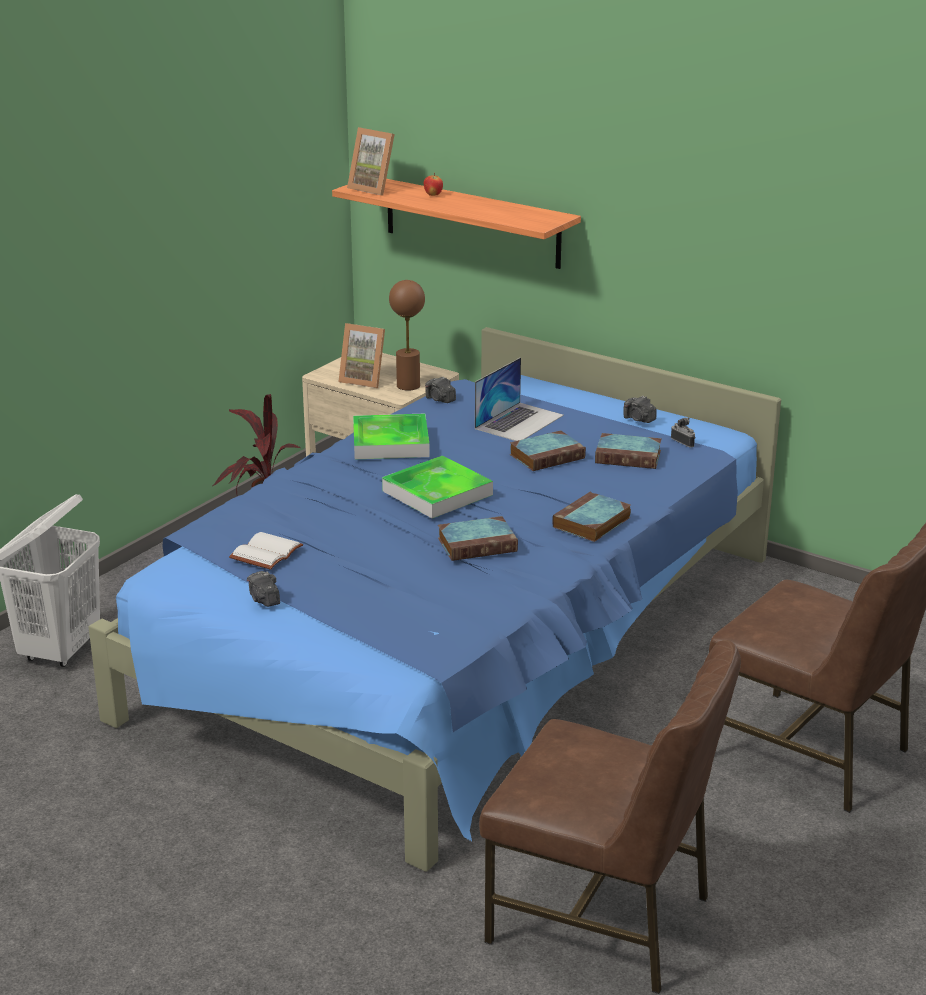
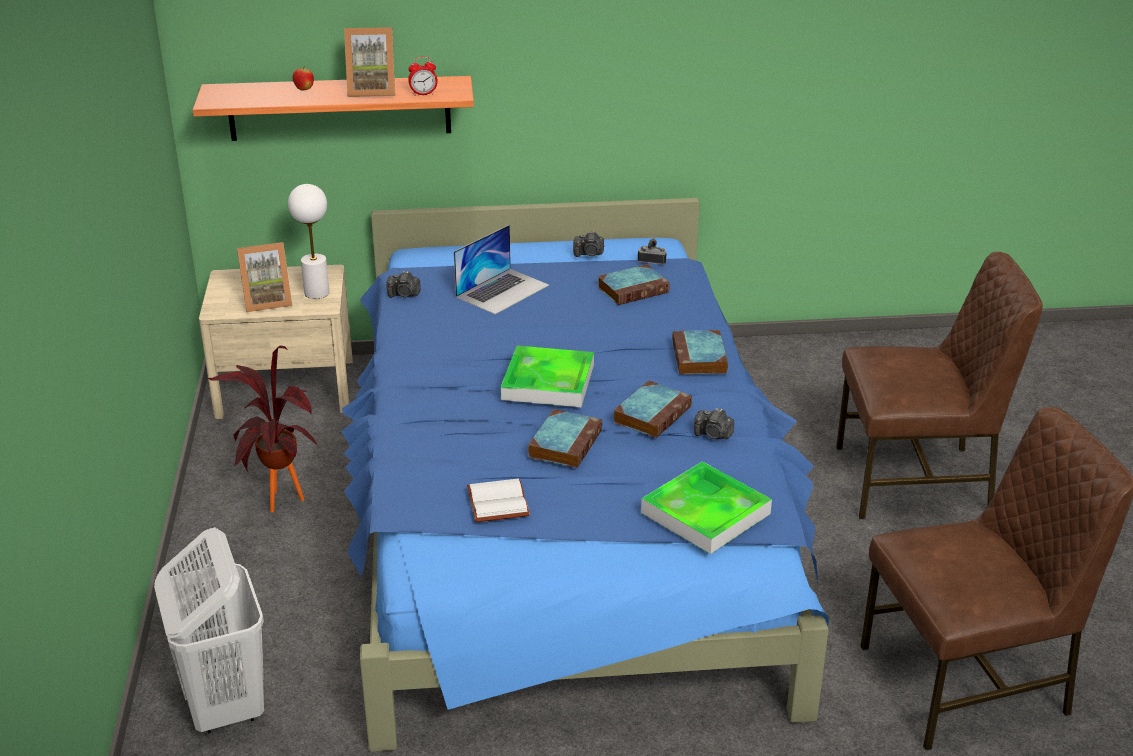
camera: 40 degrees left, 5 degrees up
(264, 599) = (562, 546): camera -> camera (713, 435)
(375, 189) = (234, 97): picture frame -> picture frame (372, 90)
(390, 442) = (432, 351): tray -> tray (705, 513)
(408, 385) = (316, 293): brown table lamp -> white table lamp
(514, 219) = (423, 94): none -> alarm clock
(519, 422) = (502, 291): laptop -> laptop turned 45 degrees clockwise
(548, 456) = (576, 313): book -> book (565, 443)

